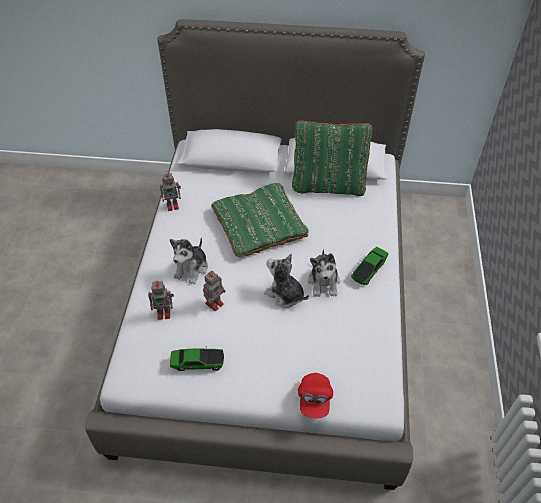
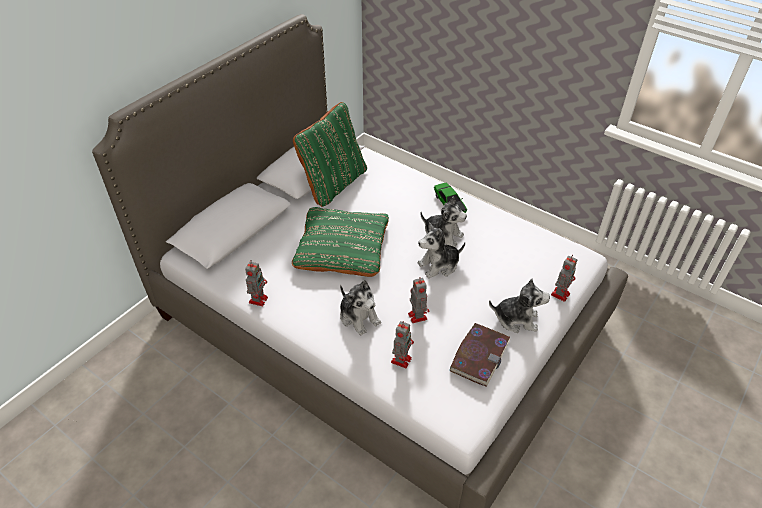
camera: 60 degrees left, 5 degrees down
(198, 362) = (479, 355): toy car -> book
(259, 375) = (516, 319): none -> plush toy
(314, 400) = (560, 293): red cap -> toy robot

